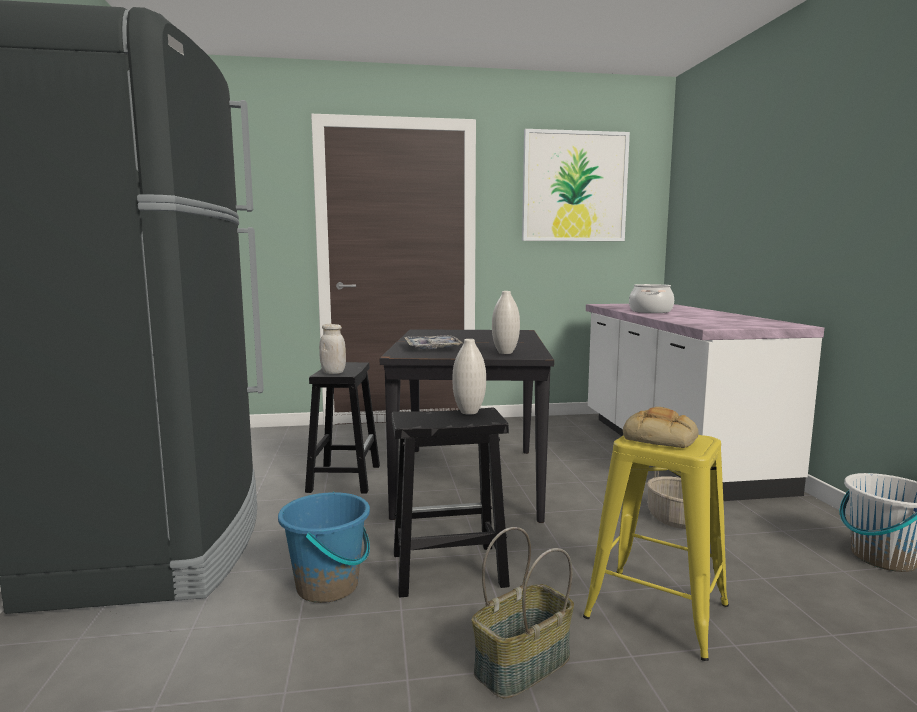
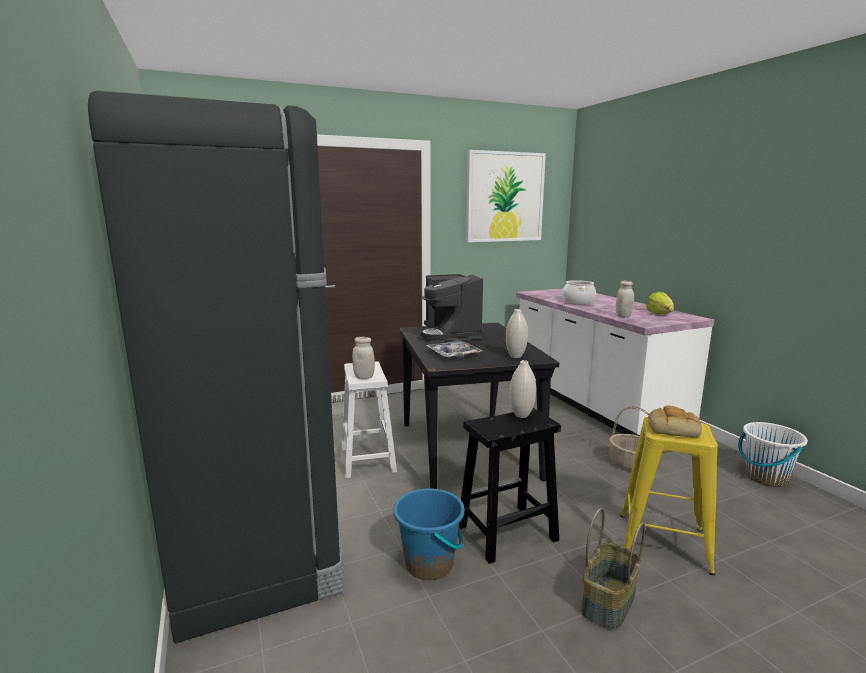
camera: 15 degrees left, 5 degrees up
(344, 478) = (367, 459): black stool -> white stool
(458, 335) = (450, 334): none -> coffee machine
(690, 321) = (623, 316): none -> white jar
(748, 321) = (659, 314): none -> lettuce

